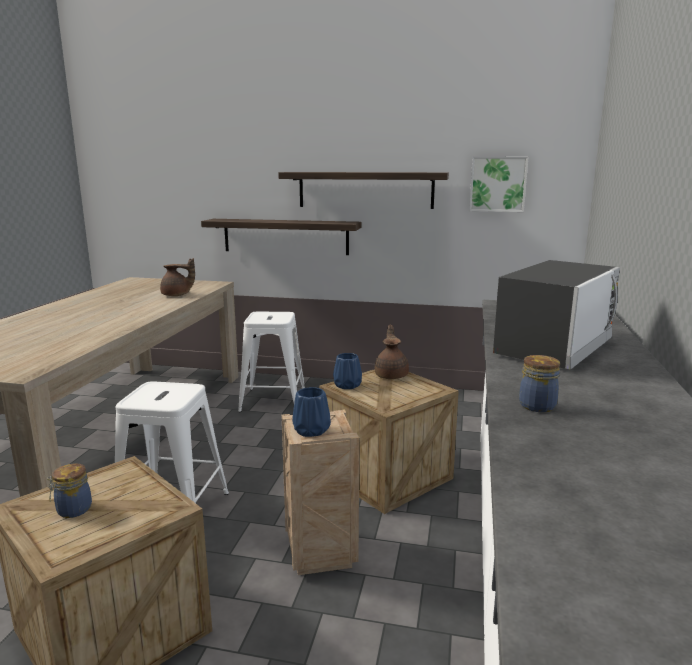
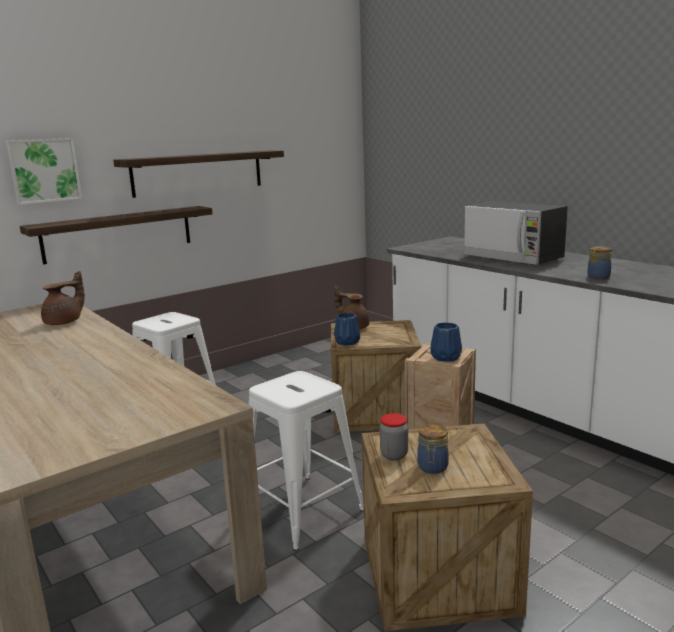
camera: 50 degrees left, 0 degrees up
(92, 483) = (394, 455): none -> jar
(497, 184) = (305, 158): picture -> picture (44, 170)
(554, 347) = (513, 257): microwave -> microwave turned 150 degrees clockwise

